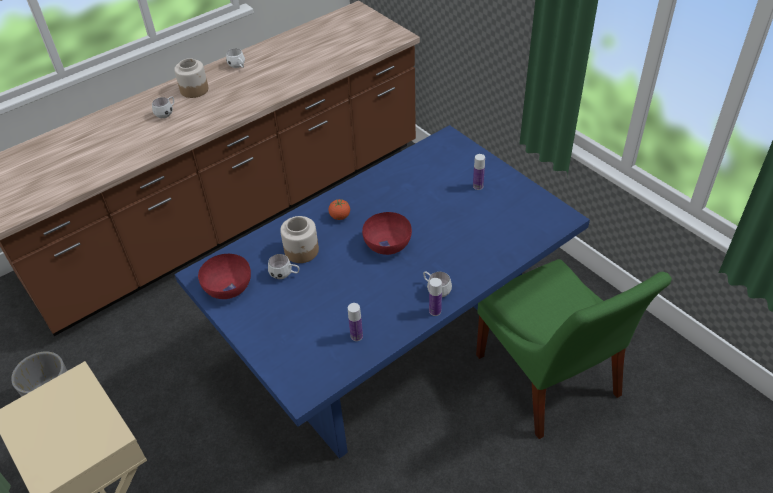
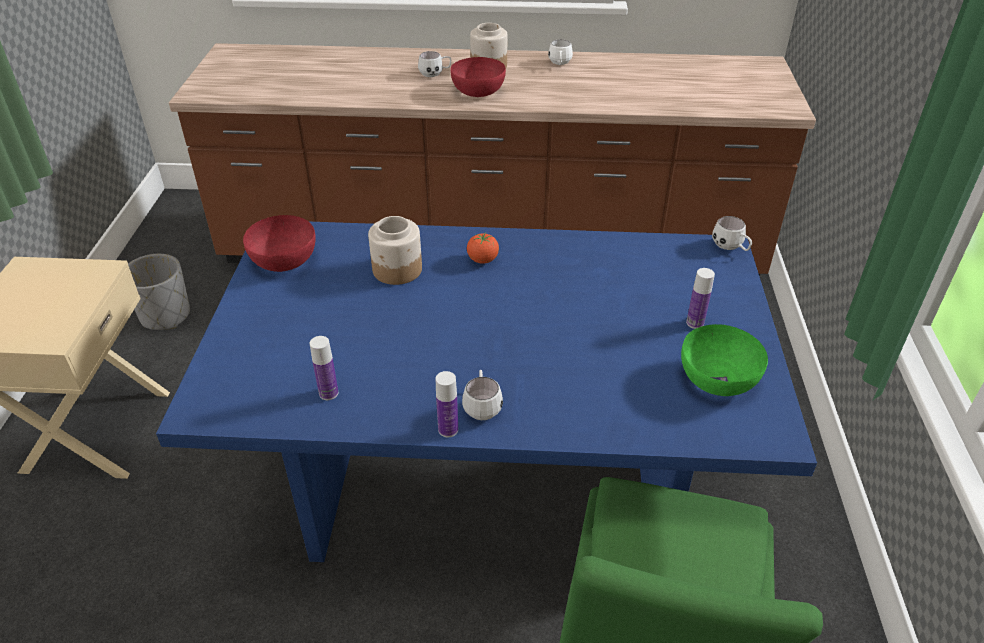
camera: 40 degrees right, 5 degrees down
(285, 274) = (349, 282): white mug -> white mug (731, 248)
(388, 245) = (495, 320): red bowl -> red bowl (478, 92)
(516, 207) = (719, 379): none -> green bowl

